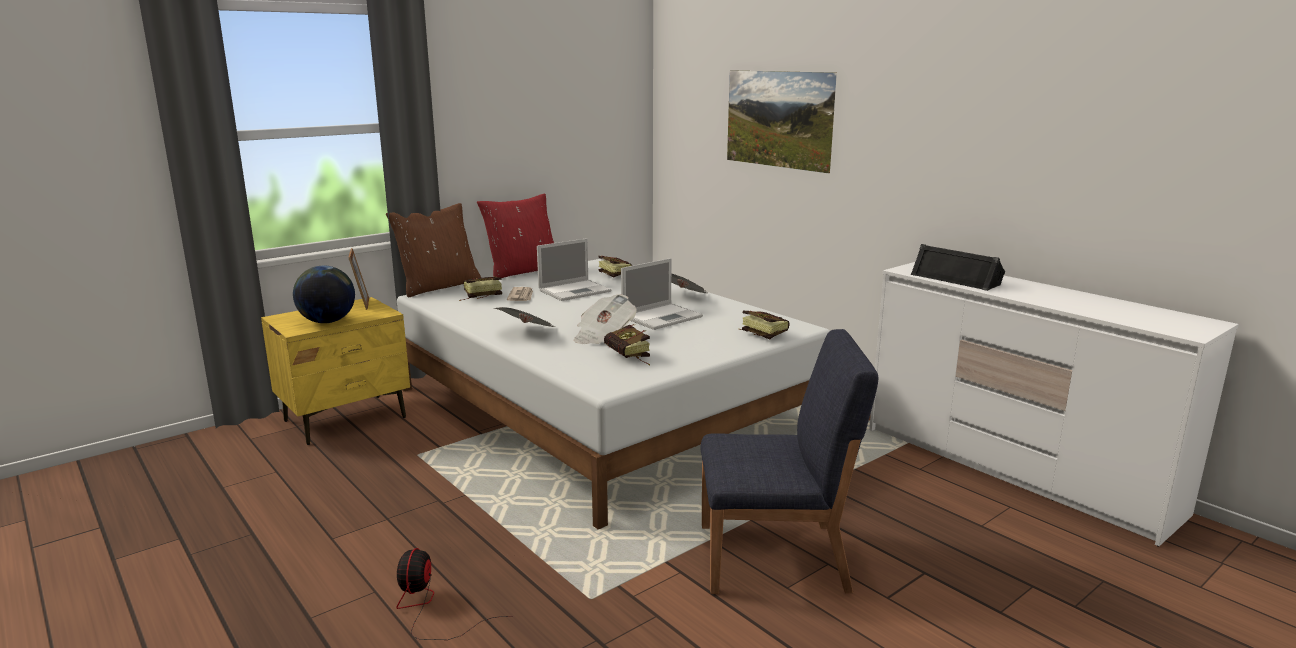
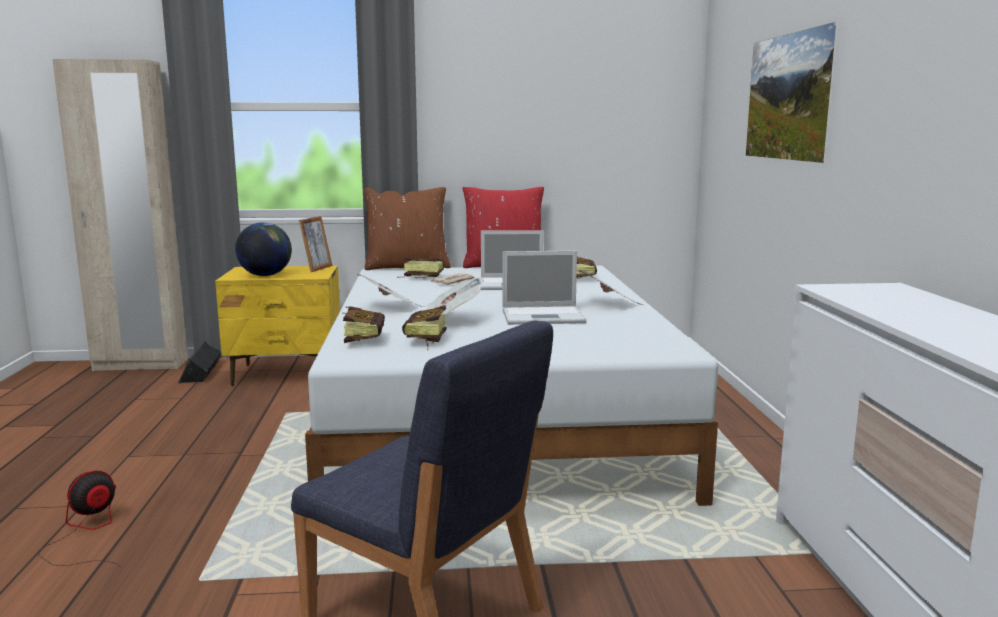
camera: 35 degrees right, 5 degrees down
(149, 452) = (140, 365): none -> beige wardrobe
(761, 334) = (613, 348): book -> book (365, 339)
(956, 279) = (885, 305): black speaker -> black speaker (202, 372)

